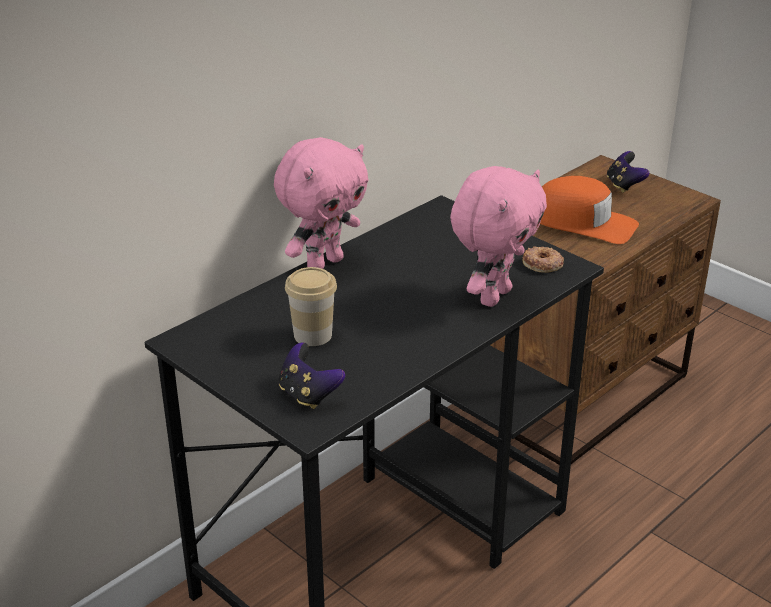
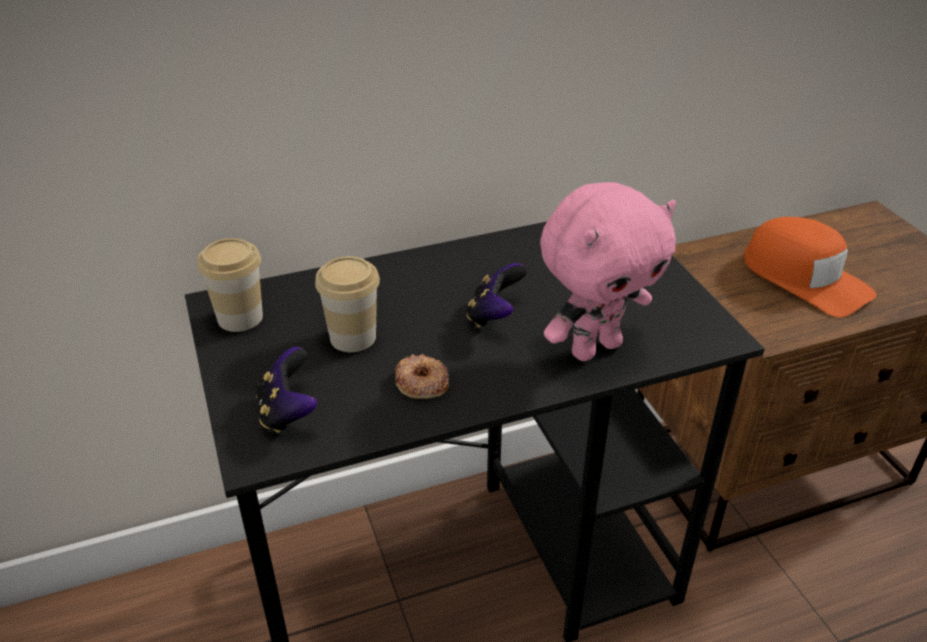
camera: 25 degrees right, 5 degrees up
(209, 345) = (240, 317): none -> cup
(324, 263) = (433, 254): pink plush toy -> none
(542, 264) = (685, 322): donut -> donut (421, 382)
(624, 185) = (884, 244): game controller -> game controller (494, 315)

